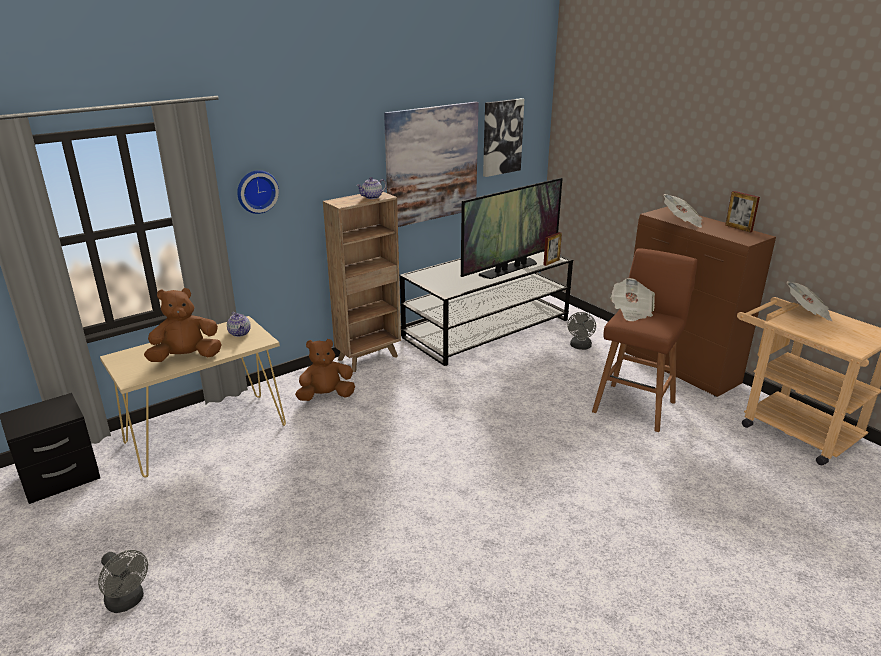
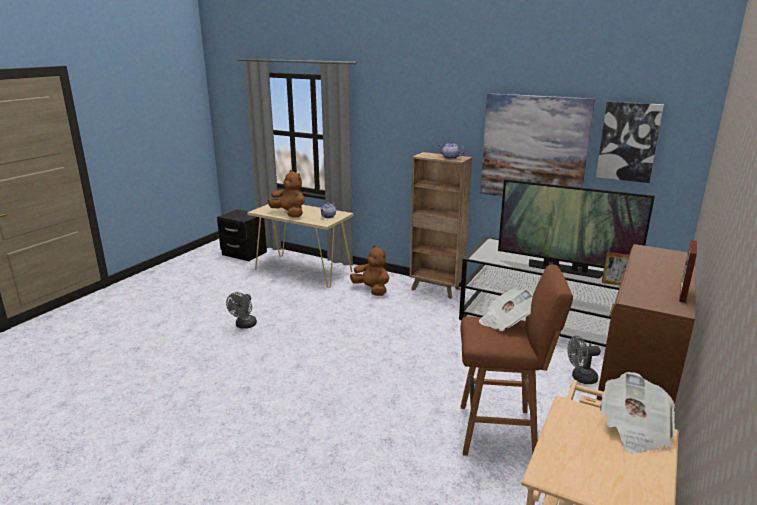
camera: 65 degrees right, 5 degrees down
(128, 602) = (163, 297): grey fan -> grey fan (244, 326)
(256, 191) = (381, 132): wall clock -> none
(682, 222) = (643, 263): newspaper -> none

